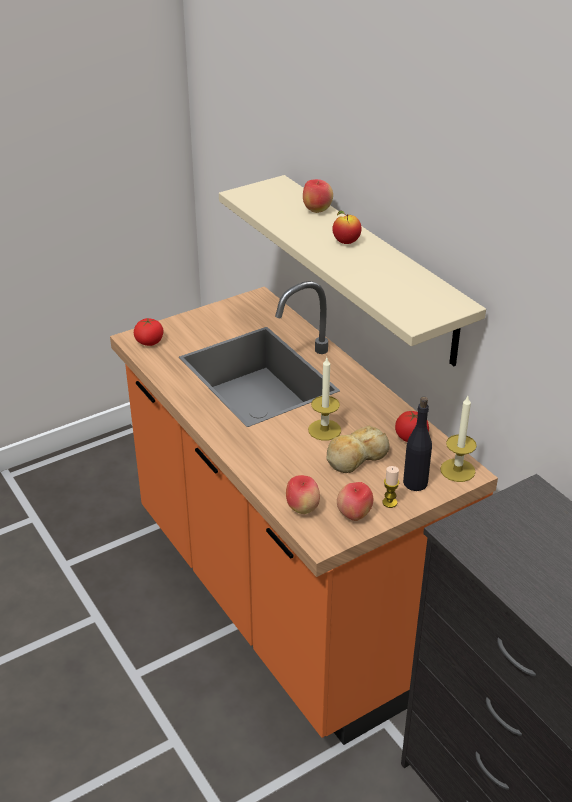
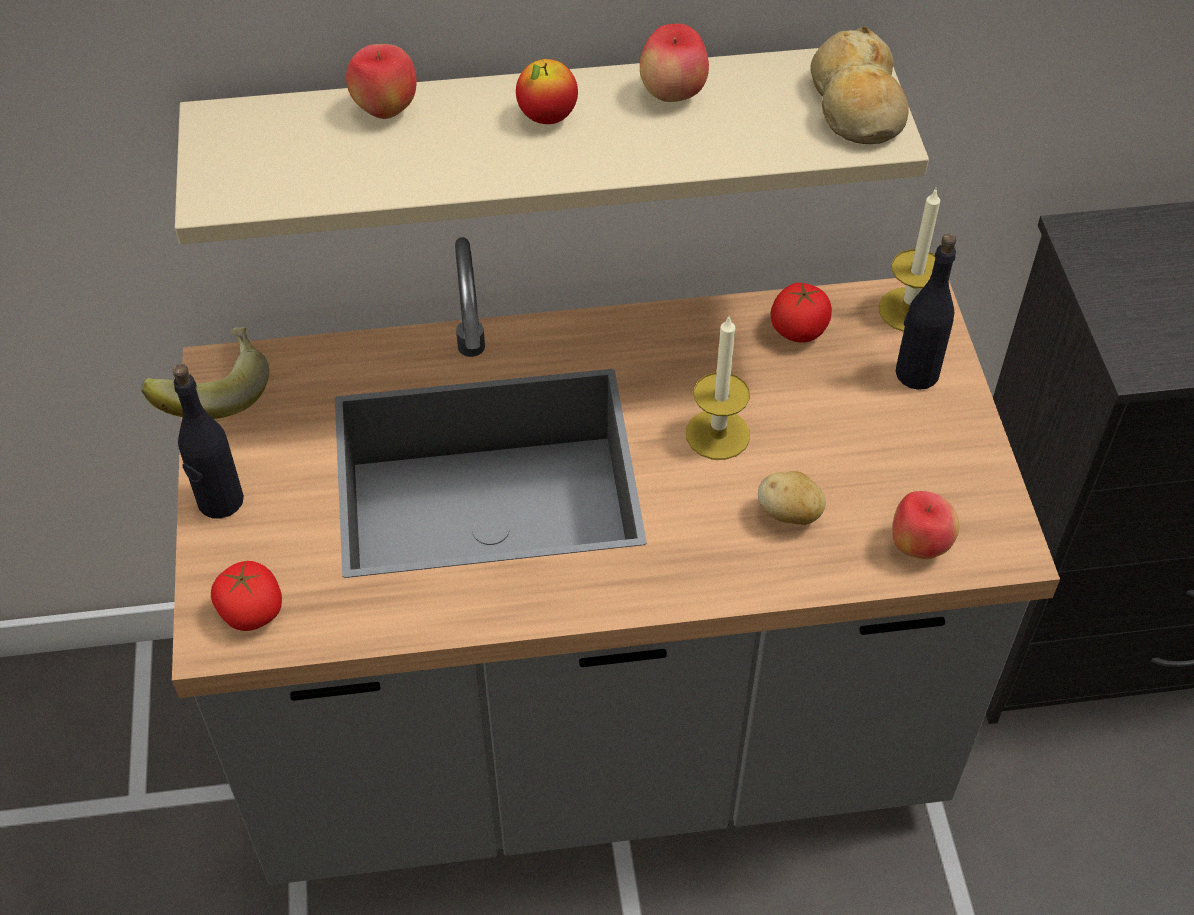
camera: 65 degrees left, 15 degrees up
(195, 318) = (220, 501): none -> black bottle
(246, 300) = (213, 393): none -> banana
(286, 597) = (597, 739): orange counter -> grey counter
(293, 463) = (789, 514): none -> potato
(354, 515) = (963, 483): apple -> apple (672, 95)
(355, 457) = (815, 422): bread -> bread (856, 106)
(389, 502) = (951, 425): candle -> none

